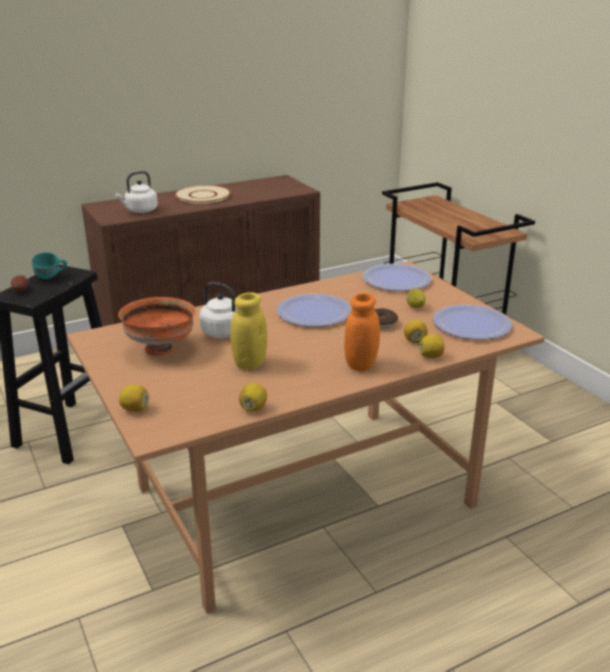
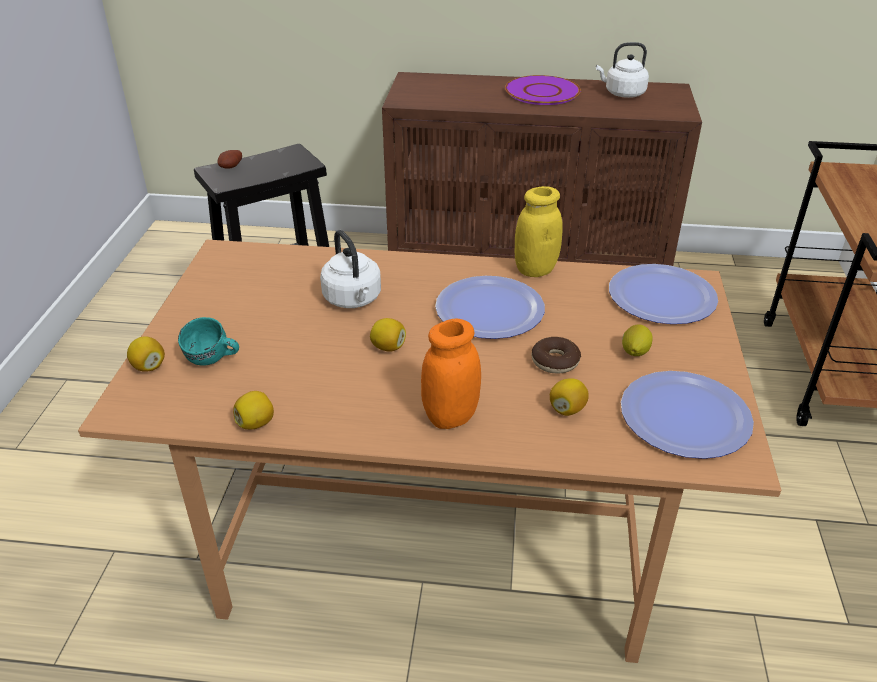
camera: 35 degrees right, 10 degrees up
(51, 277) = (277, 159): turquoise mug -> turquoise mug (212, 361)
(140, 211) = (445, 96): white kettle -> white kettle (622, 94)
(160, 348) = (265, 294): orange bowl -> none
(202, 196) = (541, 92): beige plate -> purple plate
(249, 363) = (327, 356): yellow jar -> yellow jar (535, 269)
(431, 356) = (559, 445): lemon -> lemon (388, 347)

